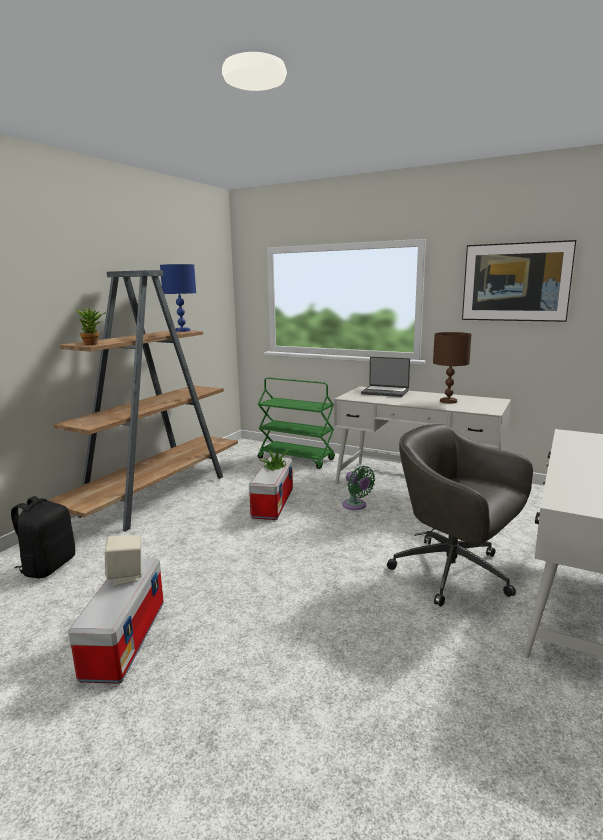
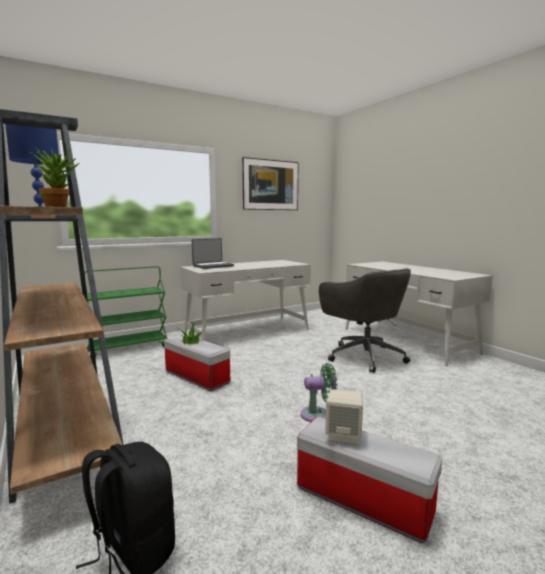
camera: 60 degrees left, 5 degrees down
(356, 506) = (249, 354): green fan -> green fan (318, 415)
(448, 401) = (264, 264): brown table lamp -> none
(455, 573) = (364, 356): grey office chair -> grey office chair turned 105 degrees counterclockwise

